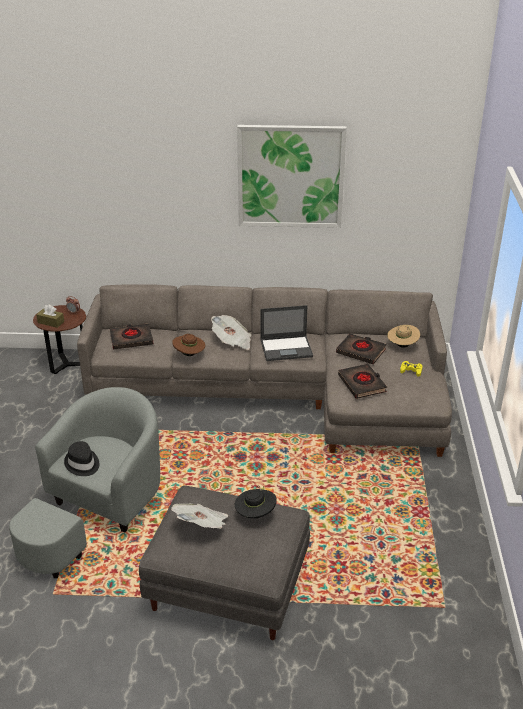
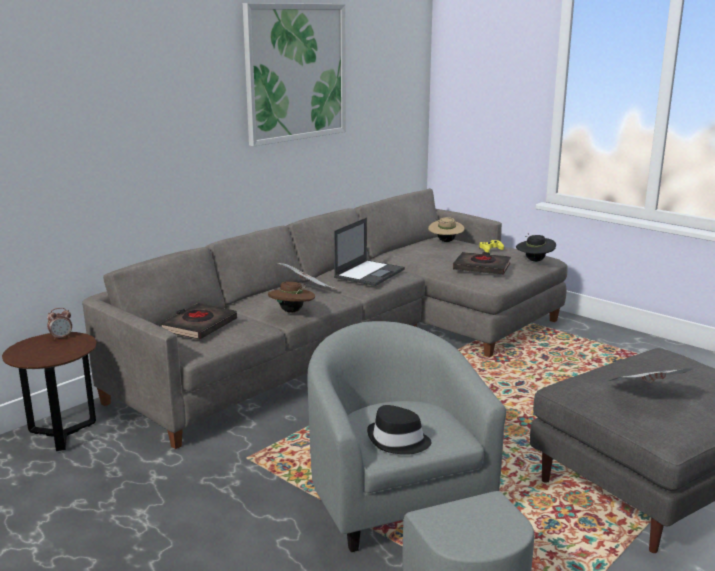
camera: 50 degrees left, 15 degrees down
(51, 322) = (48, 356): brown tissue box -> none
(255, 514) = (650, 364): black hat -> black hat (534, 260)
(361, 351) = (429, 253): black book -> none

